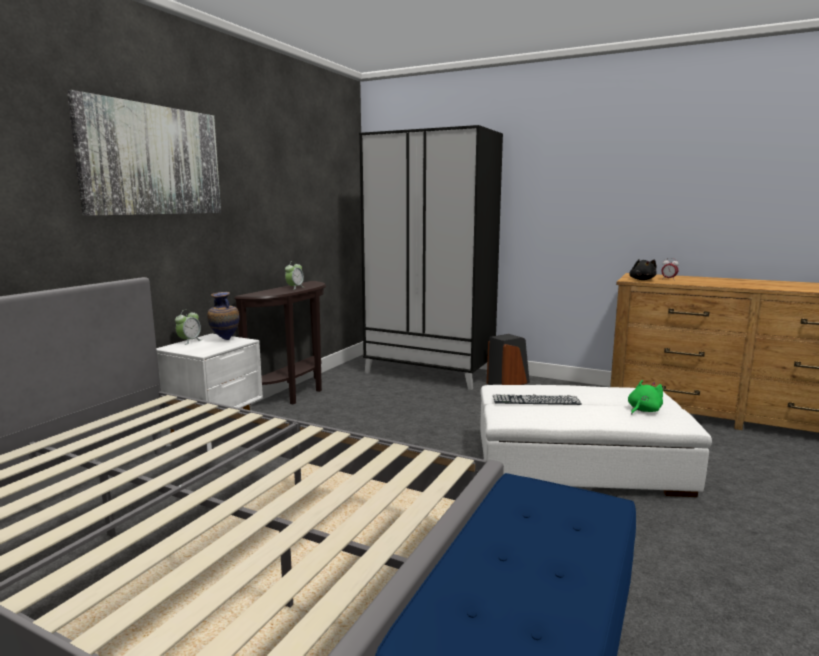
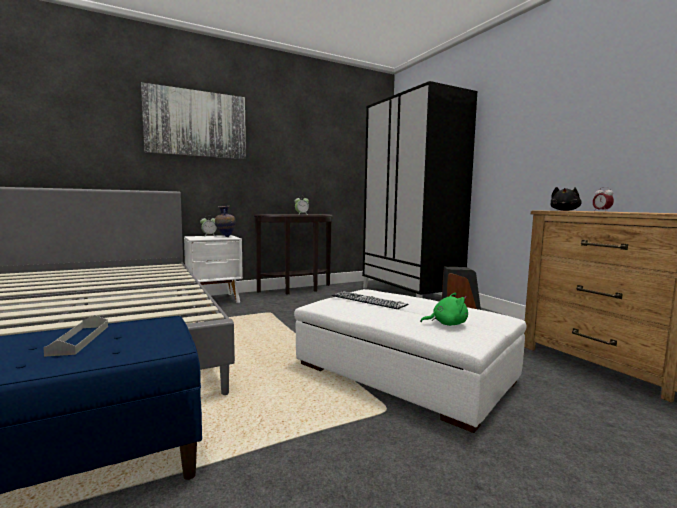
camera: 35 degrees right, 5 degrees down
(525, 531) = (79, 340): none -> grey tray

